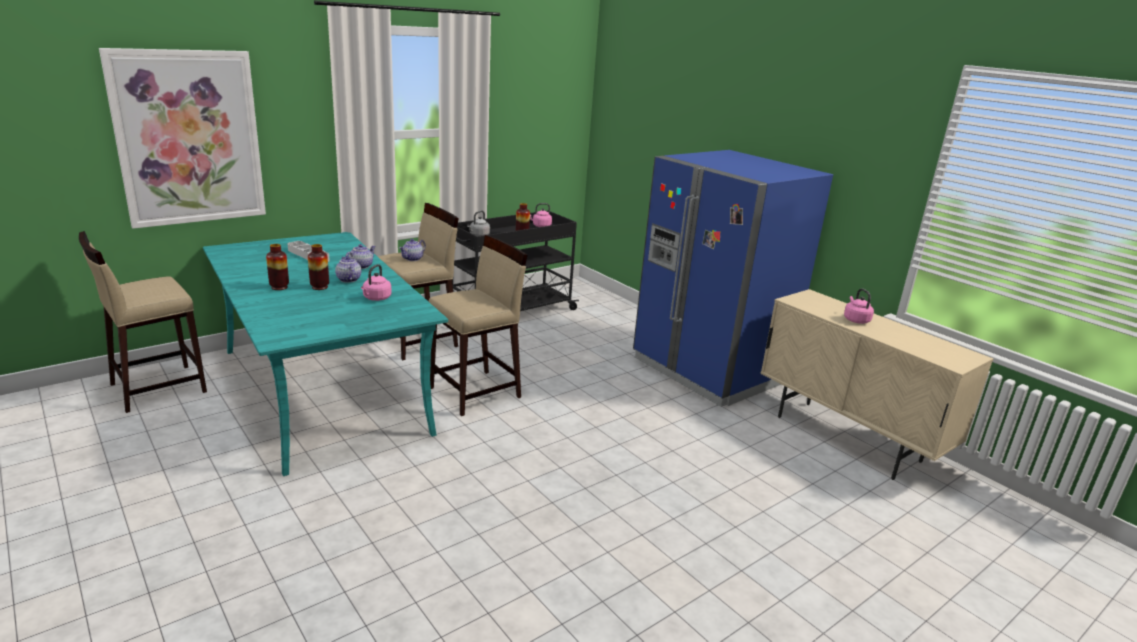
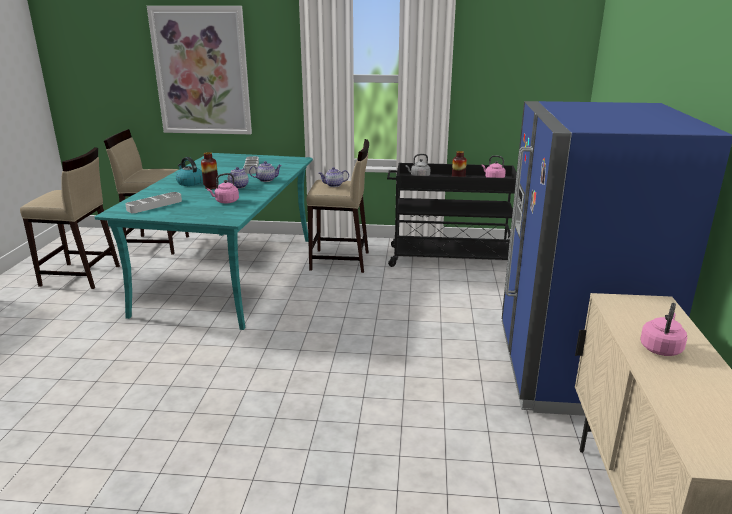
camera: 45 degrees right, 0 degrees up
(279, 287) = (190, 183): vase -> kettle
(305, 321) = (154, 205): none -> grey tray
(476, 392) = (320, 310): beige stool -> beige stool (80, 276)

